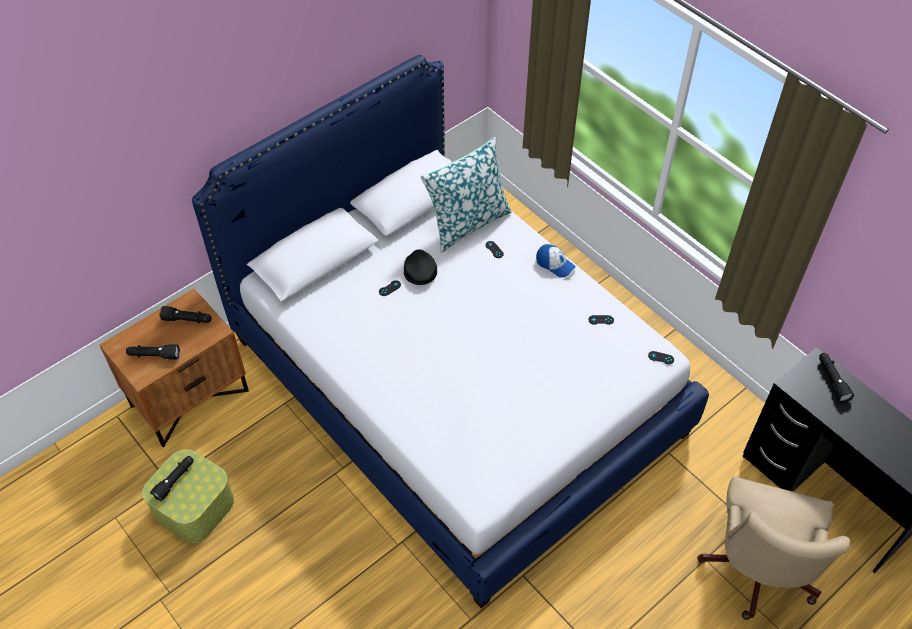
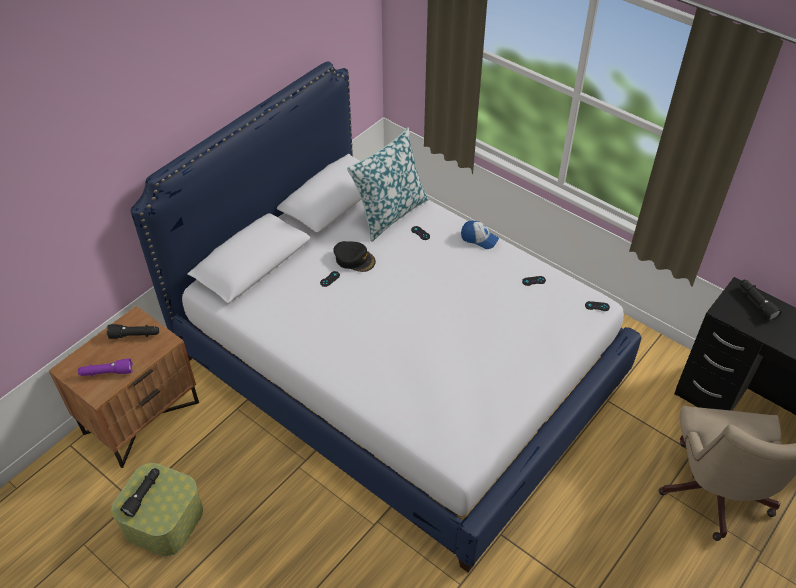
camera: 10 degrees left, 5 degrees down
(154, 355) = (106, 373): black flashlight -> purple flashlight
(419, 270) = (354, 259): black cap -> black cap turned 135 degrees clockwise

